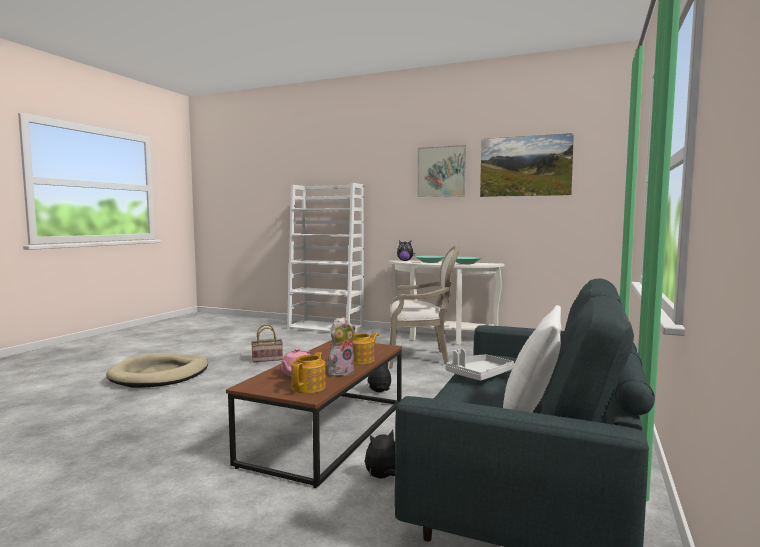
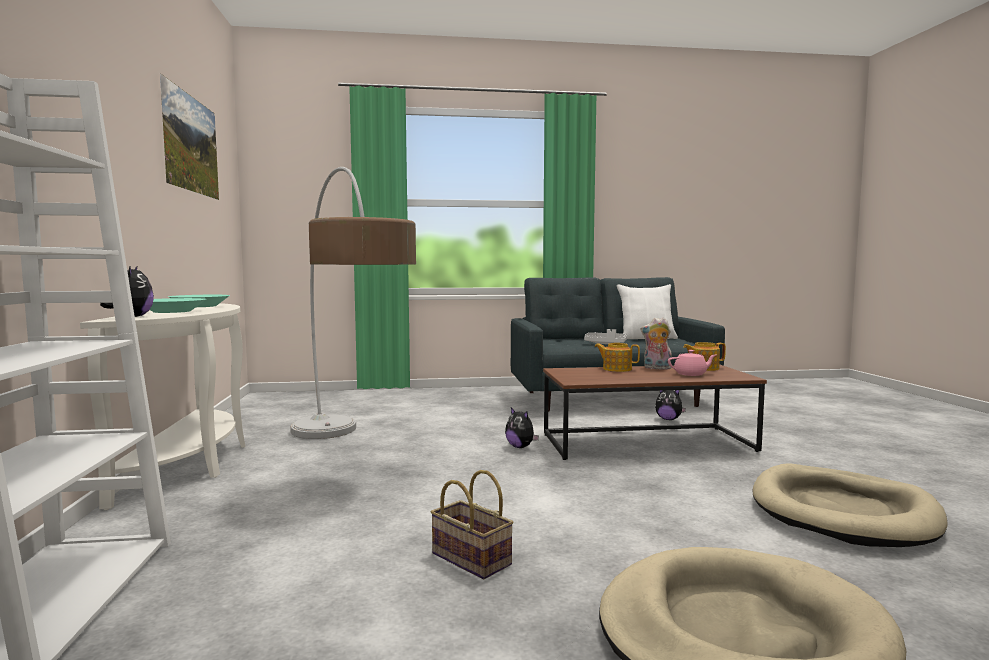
camera: 120 degrees left, 0 degrees up
(135, 433) = (843, 512): none -> beige dog bed
(420, 358) = (347, 454): armchair -> floor lamp
(441, 171) = (126, 113): picture -> none

